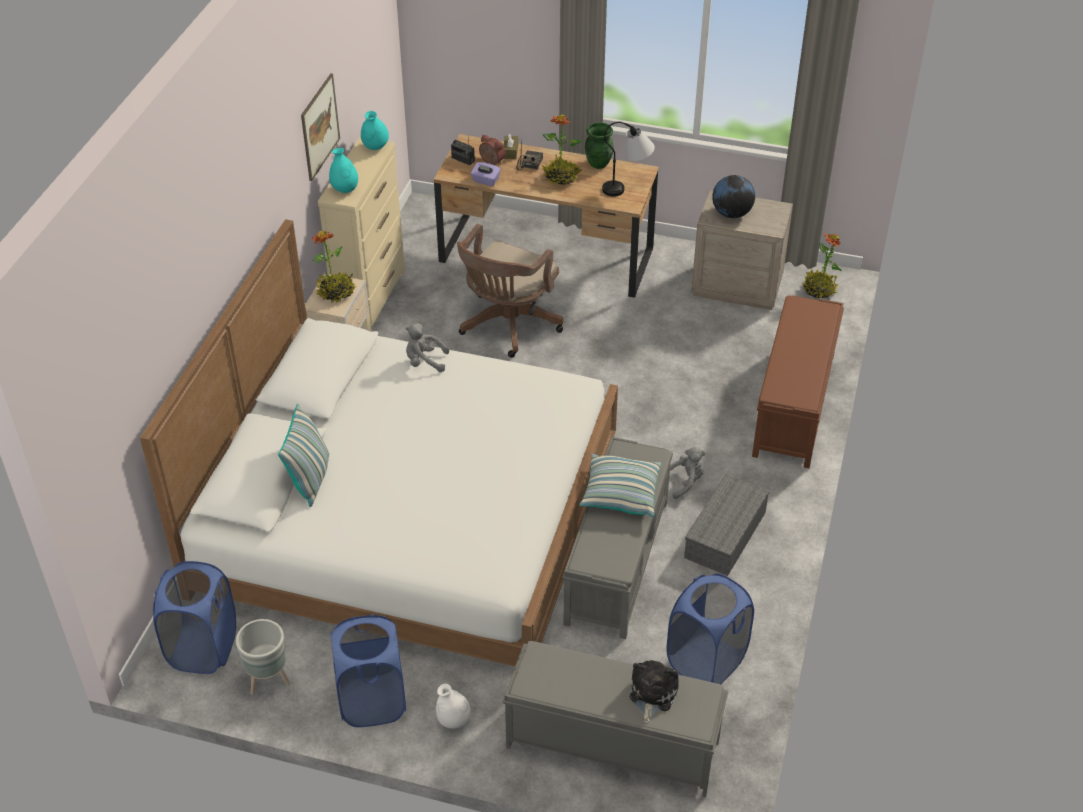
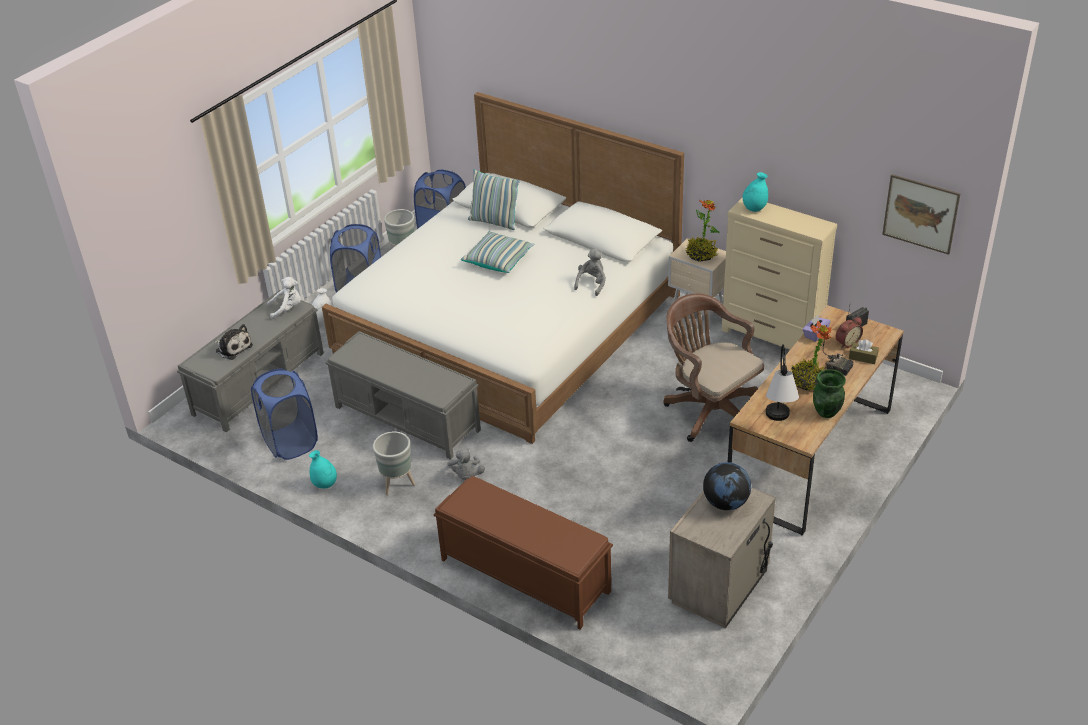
camera: 110 degrees right, 5 degrees down
(320, 127) = (773, 151): picture -> picture (920, 214)
(375, 147) = (815, 229): turquoise vase -> turquoise vase (325, 484)
(546, 666) = (287, 309): none -> white plush toy
(620, 494) = (412, 371): pillow -> pillow (498, 260)
(725, 536) = (397, 484): grey storage box -> grey planter
(819, 290) = (691, 654): potted plant -> none

